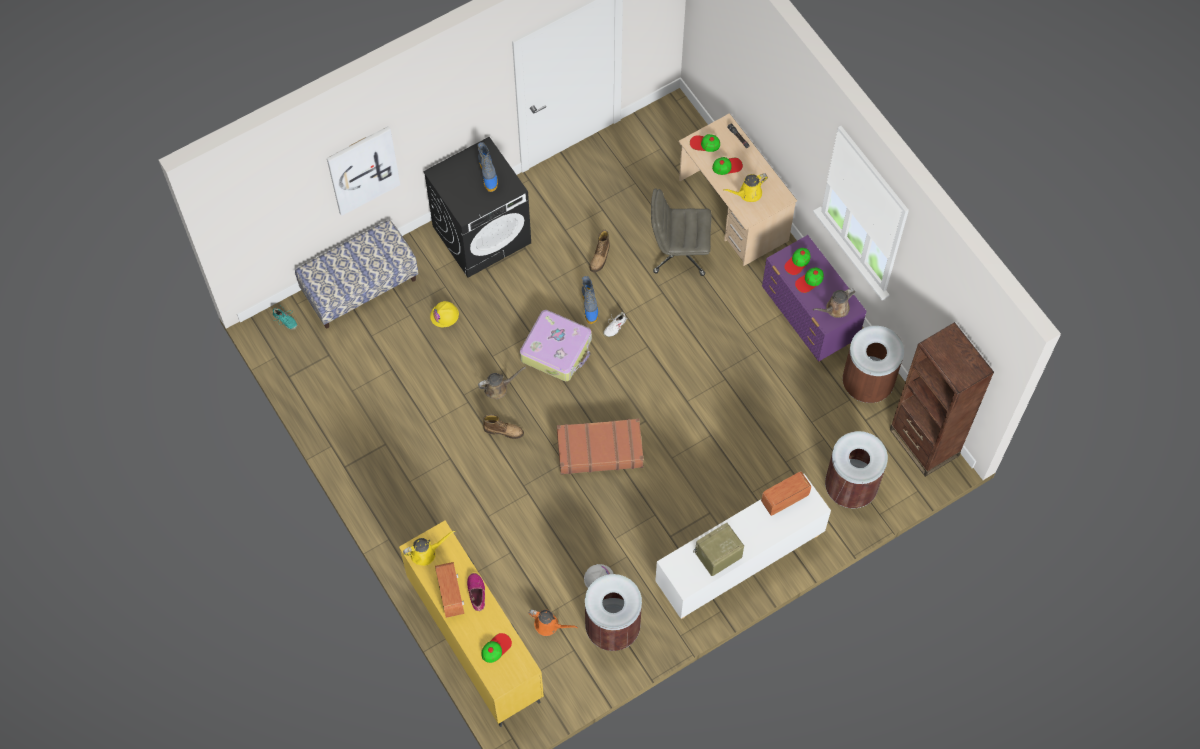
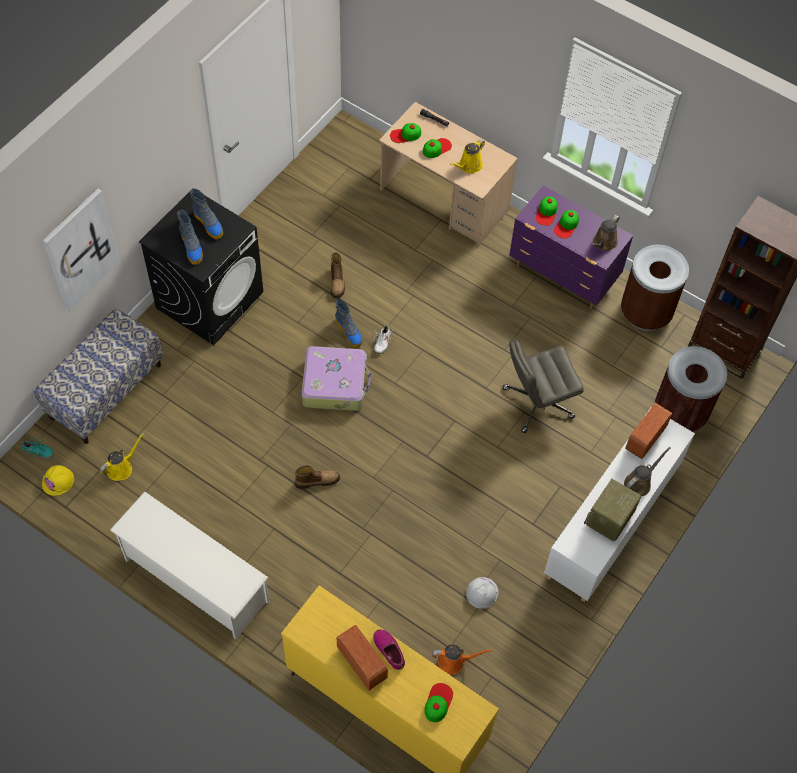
camera: 25 degrees left, 5 degrees down
(368, 478) = (195, 580): none -> white shoe rack
(426, 553) = (314, 628): yellow watering can -> yellow watering can (121, 467)
(444, 315) = (206, 389): yellow hard hat -> yellow hard hat (58, 481)
(465, 192) = (192, 248): none -> boot
(498, 388) = (292, 441): brown watering can -> brown watering can (639, 483)
(599, 450) = (422, 465): brown suitcase -> none
(612, 627) = (519, 637): brown trash can -> none
(679, 252) = (411, 254): grey office chair -> grey office chair (537, 403)

